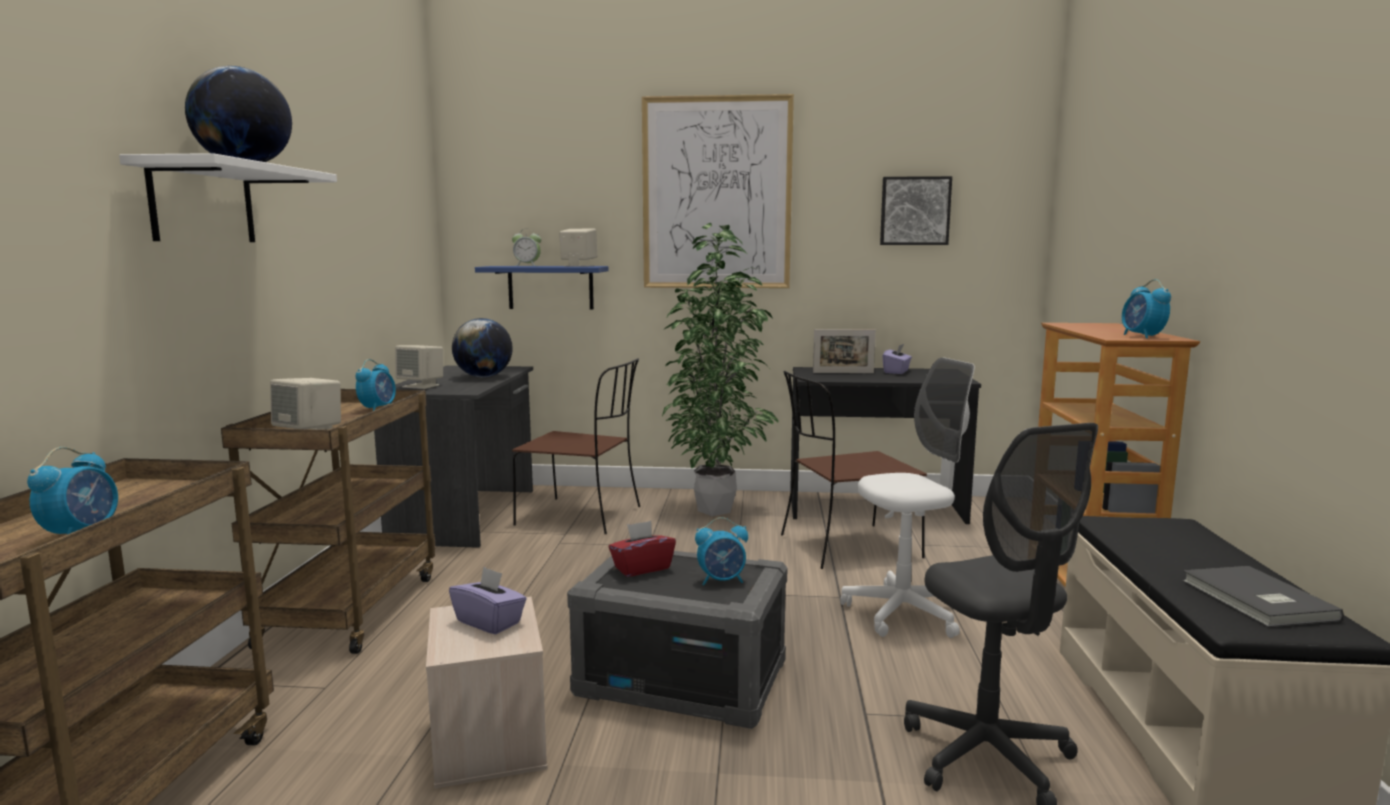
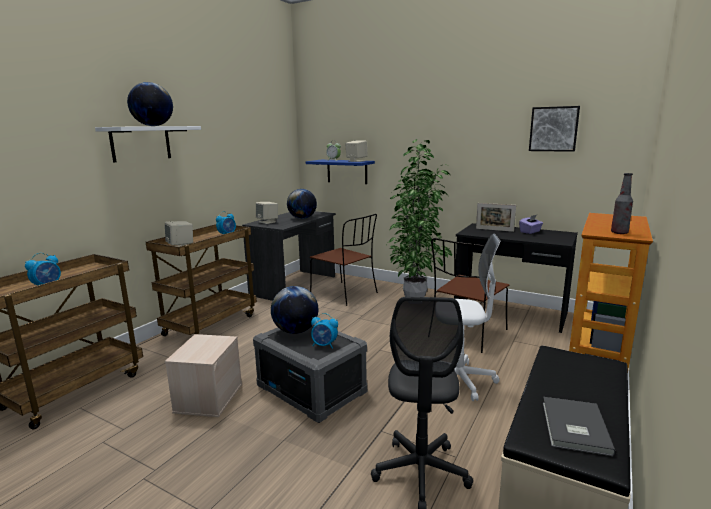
camera: 25 degrees right, 5 degrees up
(489, 622) = (208, 345): purple tissue box -> none
(642, 568) = (296, 331): red tissue box -> globe
(716, 194) = (432, 119): picture -> none
(846, 547) = (467, 334): brown chair -> brown chair turned 60 degrees counterclockwise
(1142, 336) = (619, 233): alarm clock -> bottle

